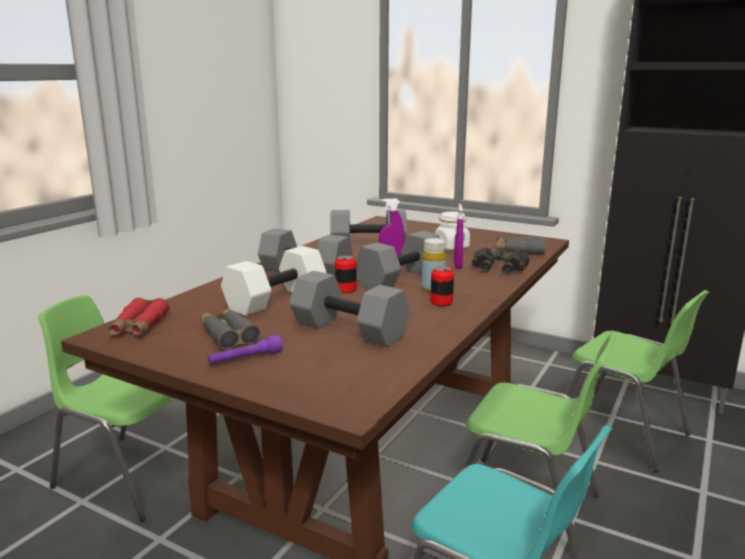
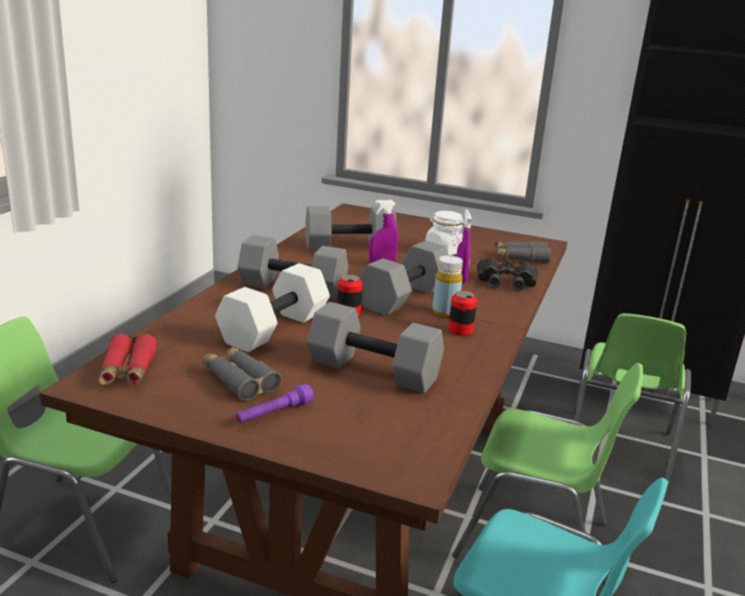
camera: 10 degrees left, 5 degrees up
(621, 433) = (617, 451): green chair -> green chair turned 75 degrees clockwise

